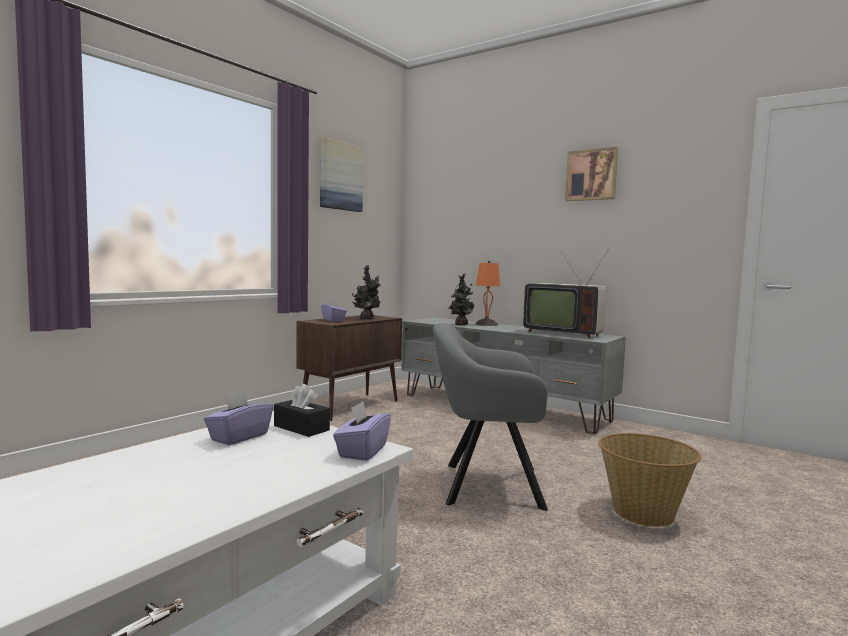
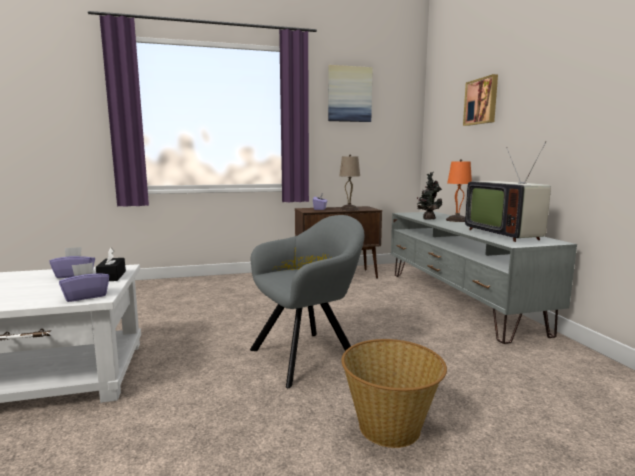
camera: 40 degrees right, 5 degrees up
(367, 319) = (349, 209): potted plant -> beige table lamp
(485, 485) = (309, 355): grey armchair -> grey armchair turned 105 degrees clockwise
(591, 175) = (560, 56): picture -> picture (481, 101)

